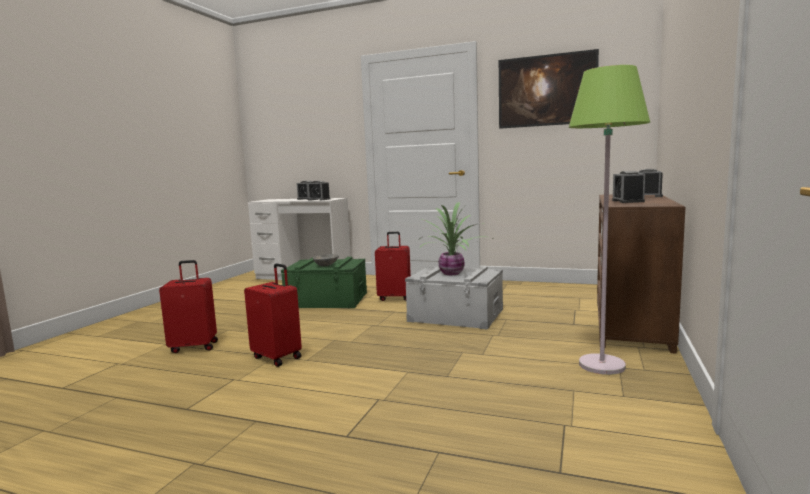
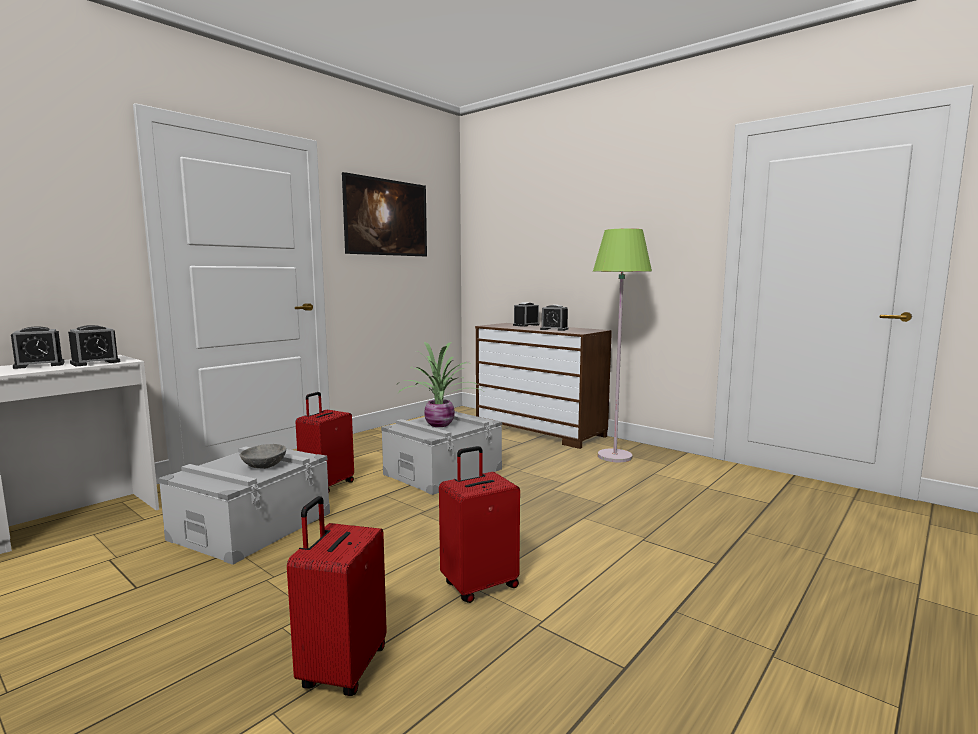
camera: 70 degrees left, 0 degrees up
(327, 300) = (251, 526): green storage box -> grey storage box

